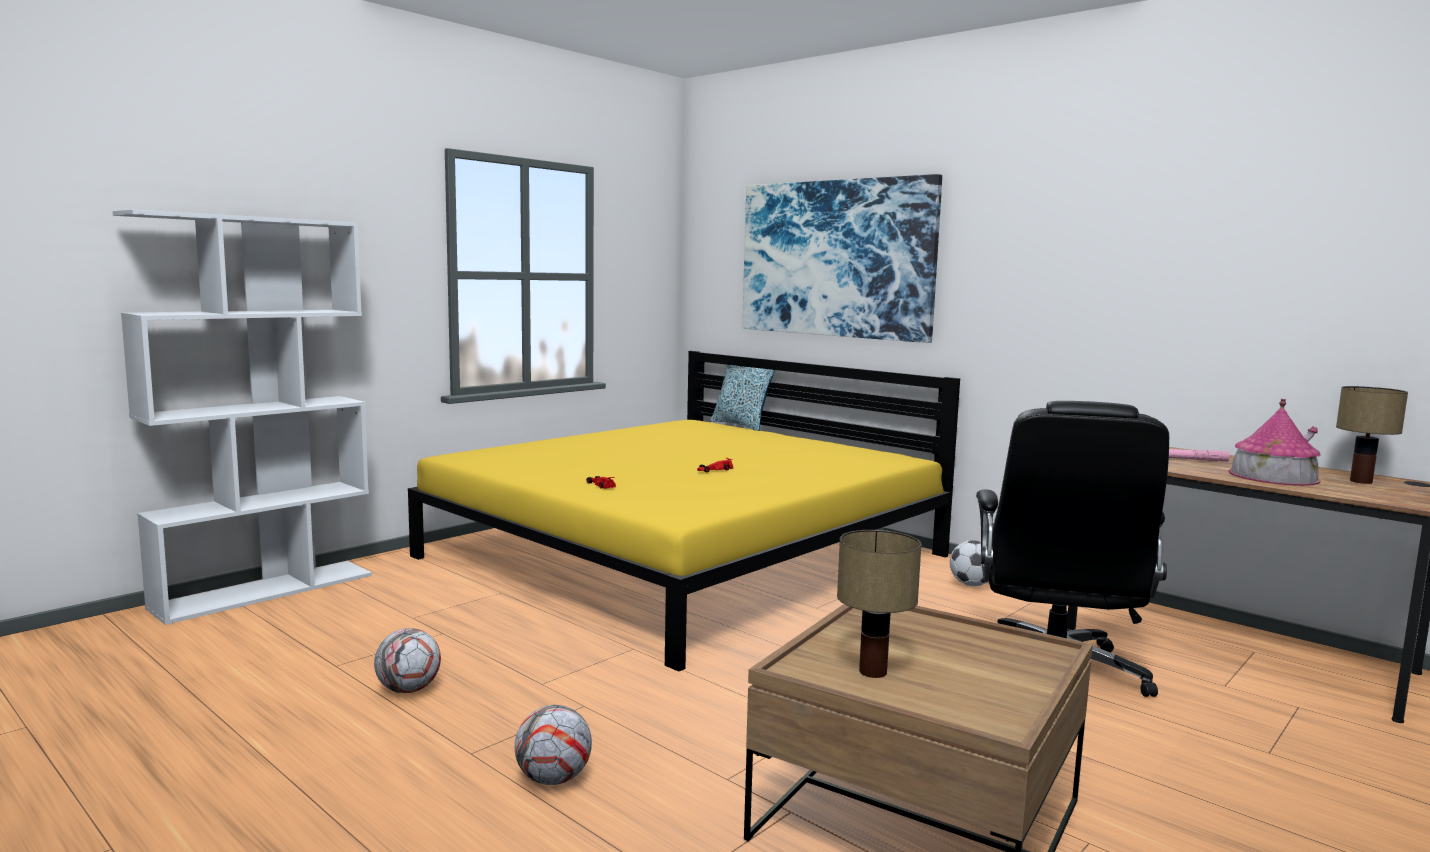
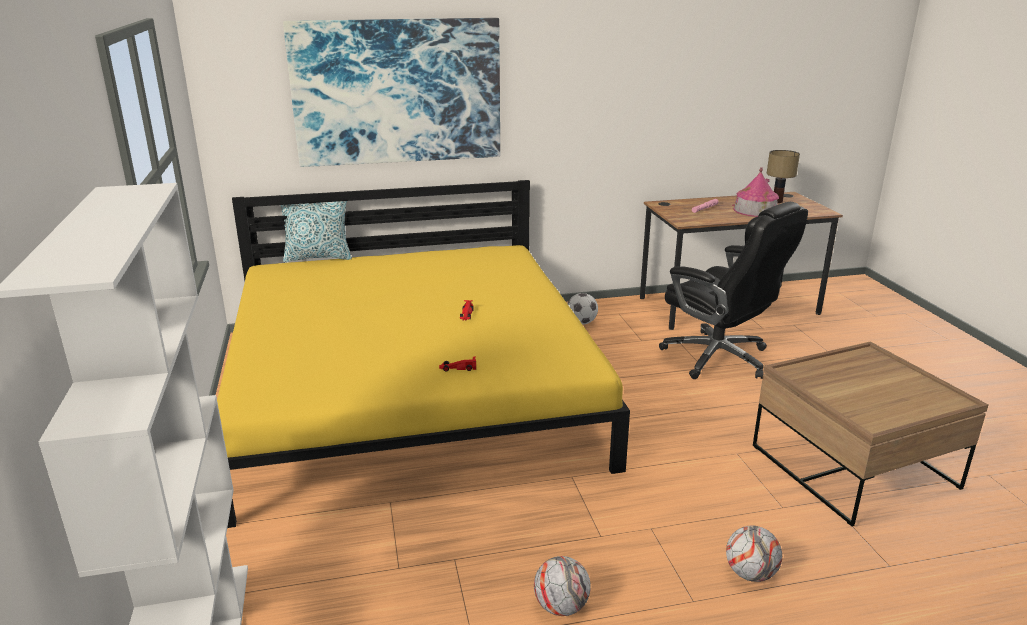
camera: 55 degrees left, 15 degrees up
(872, 672) = (882, 406): table lamp -> none

